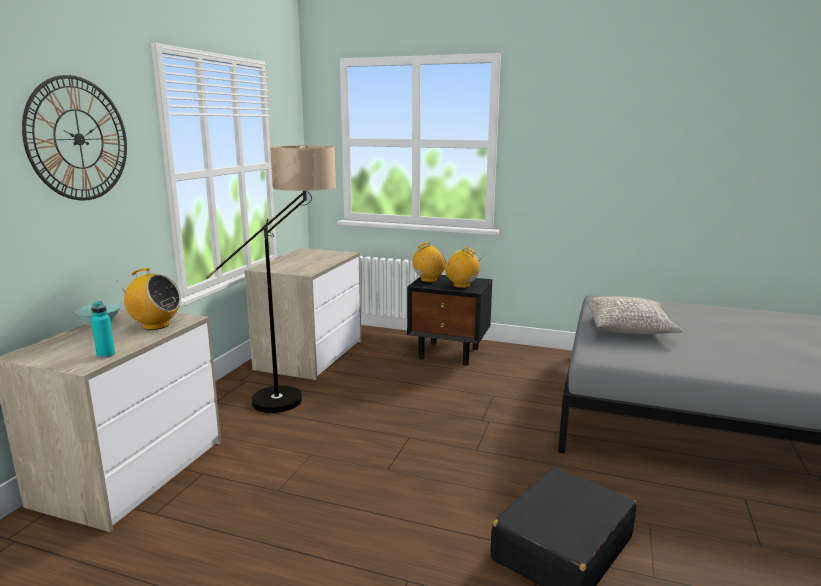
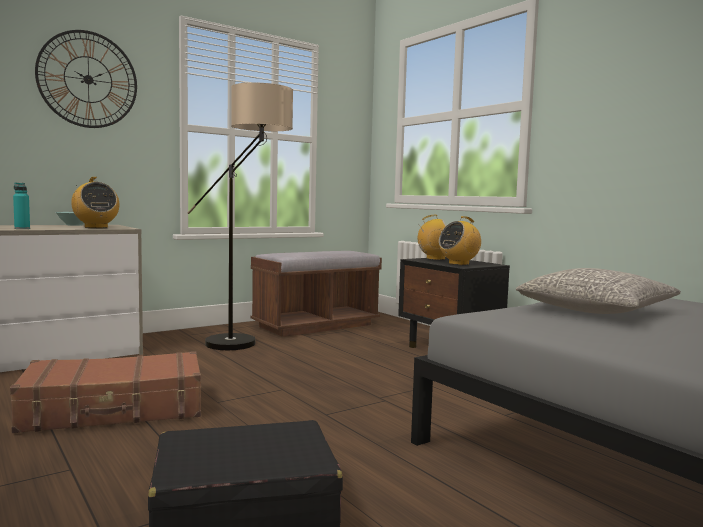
camera: 35 degrees right, 10 degrees down
(309, 354) = (316, 325): dresser -> brown bench
(326, 513) = (115, 410): none -> brown suitcase
(462, 285) = (459, 264): radio -> radio turned 105 degrees counterclockwise

